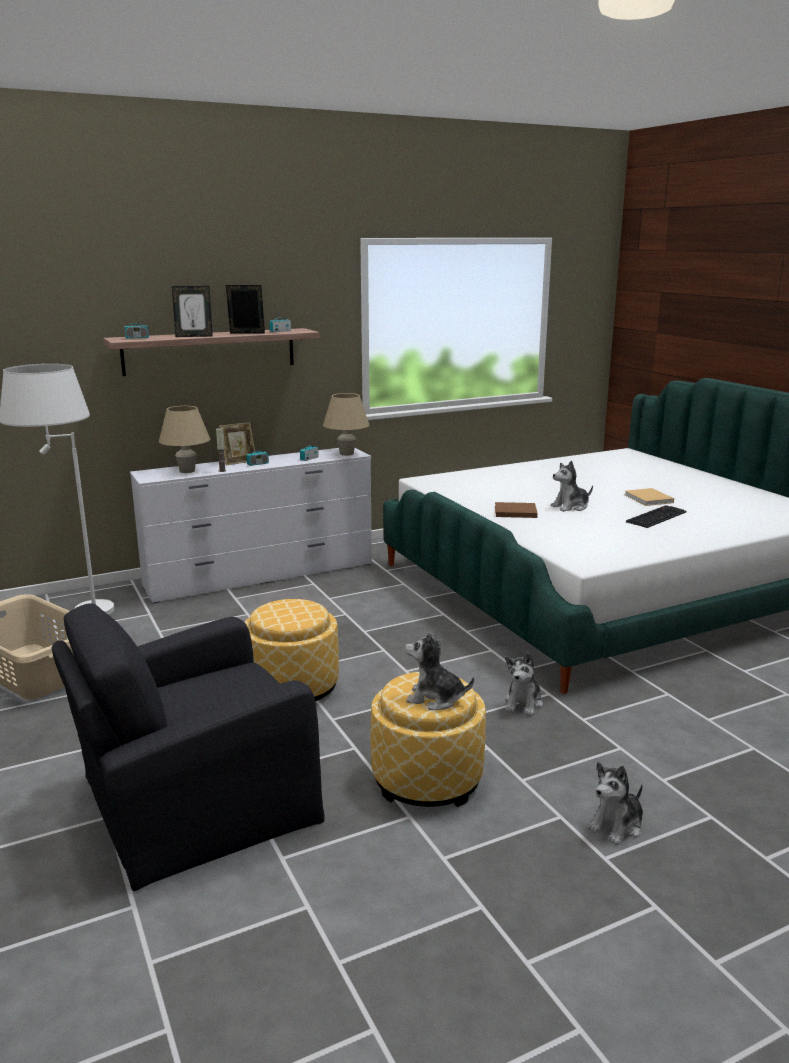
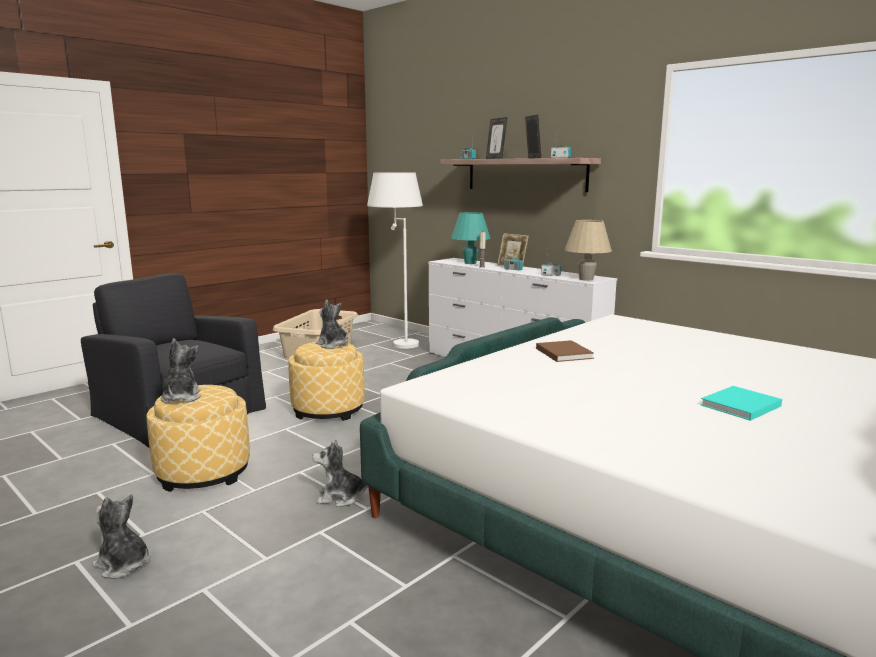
camera: 70 degrees right, 5 degrees down
(187, 471) = (470, 263): beige table lamp -> turquoise table lamp
(570, 507) = (623, 371): plush toy -> plush toy (333, 345)
(649, 499) = (739, 406): beige book -> turquoise book
(656, 516) = (655, 412): keyboard -> none

